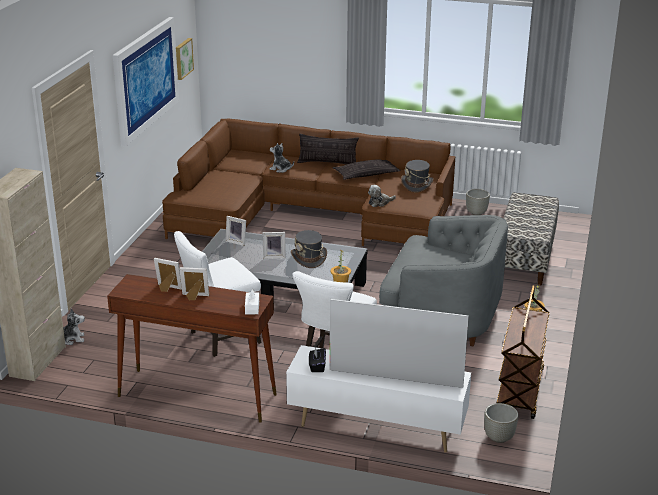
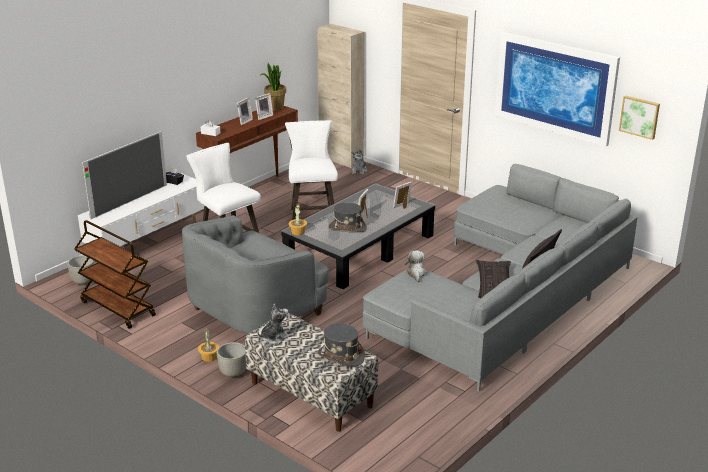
camera: 115 degrees right, 0 degrees up
(128, 290) = (275, 107): none -> potted plant
(281, 169) = (535, 242): plush toy -> plush toy (274, 337)
(310, 213) = (508, 296): brown sofa -> grey sofa
(417, 185) = (444, 305): grey hat -> grey hat (340, 356)
(476, 213) = (446, 403): grey planter -> grey planter (233, 373)

